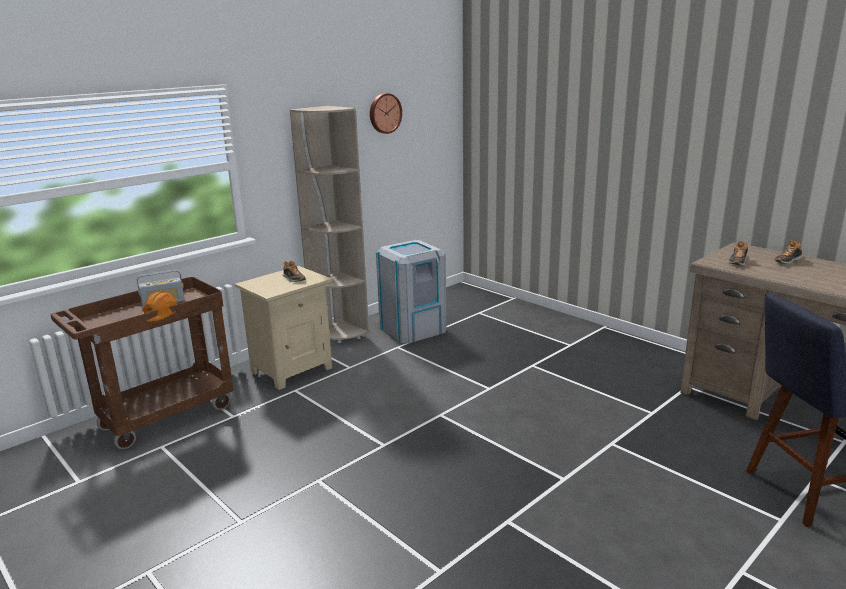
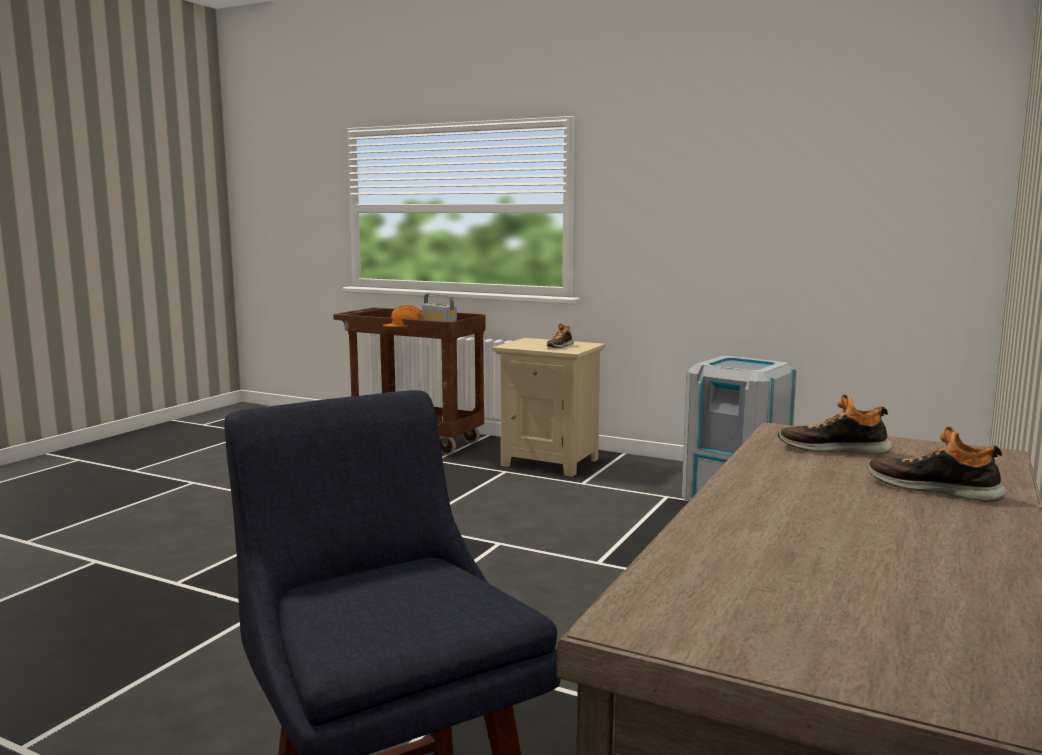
camera: 70 degrees right, 10 degrees down
(340, 337) = (658, 467): beige bookcase -> none
(384, 113) = (812, 164): wall clock -> none

